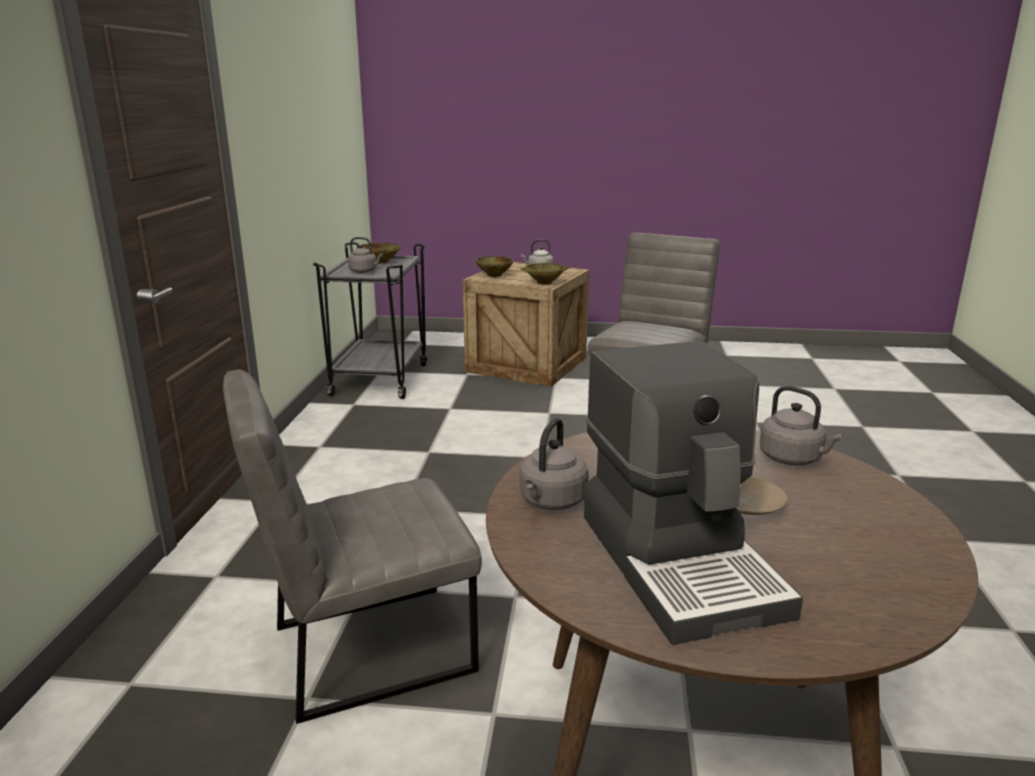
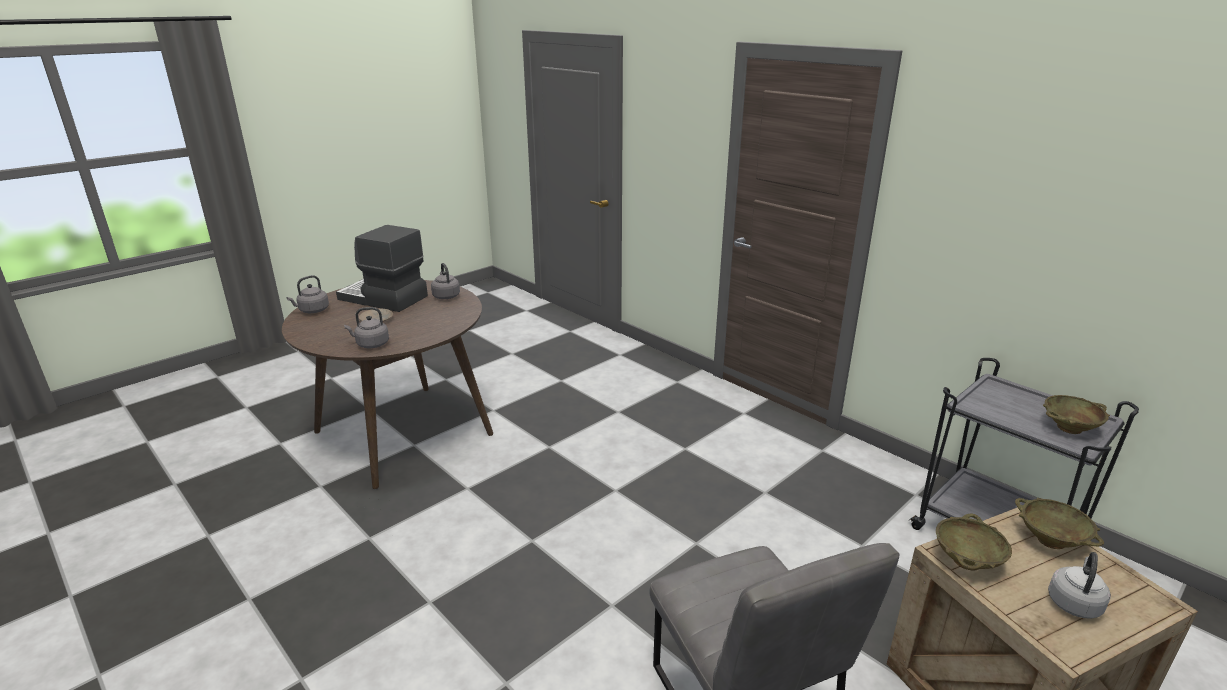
camera: 130 degrees right, 5 degrees up
(364, 271) = (1009, 404): grey kettle -> grey kettle (312, 310)
(366, 649) = (570, 398): grey chair -> none

